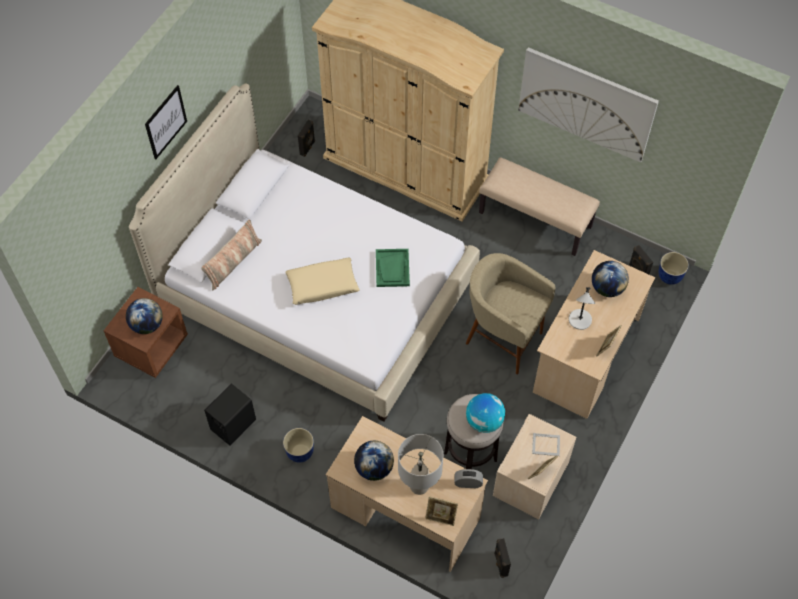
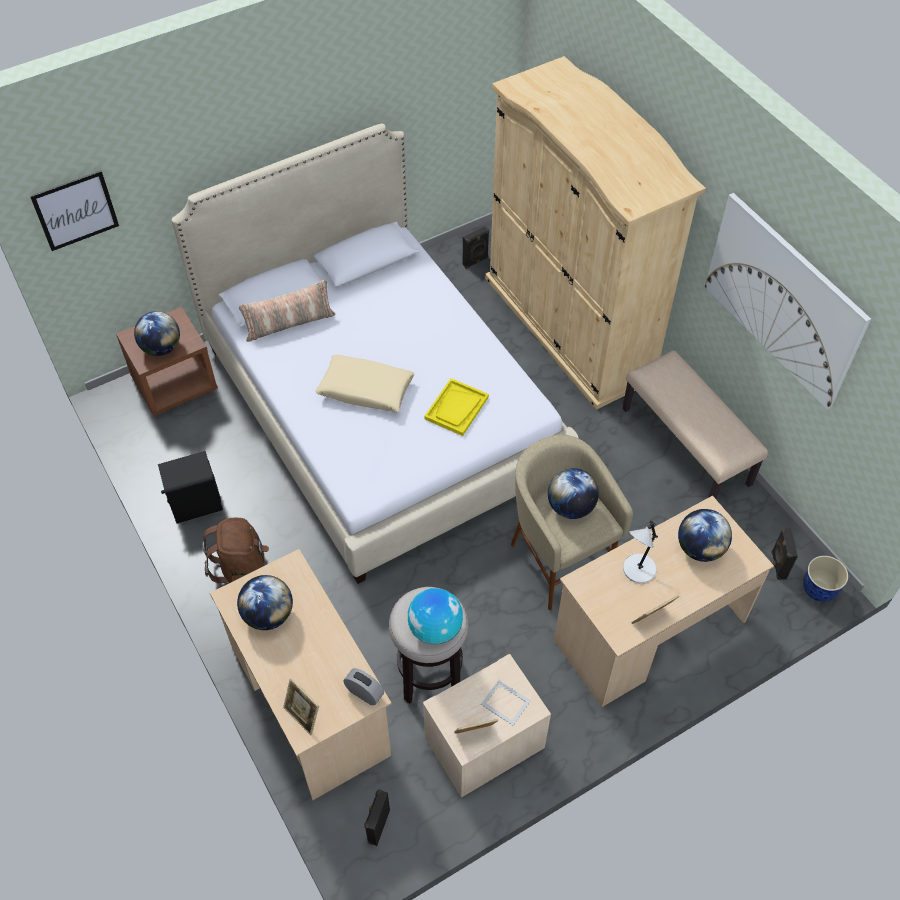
camera: 30 degrees right, 5 degrees down
(165, 122) = (264, 116): picture -> picture (75, 210)
(299, 452) = (242, 569): planter -> brown backpack
(392, 268) = (456, 408): green tray -> yellow tray
(419, 486) = (304, 665): grey table lamp -> none
(511, 300) = (571, 507): none -> globe

